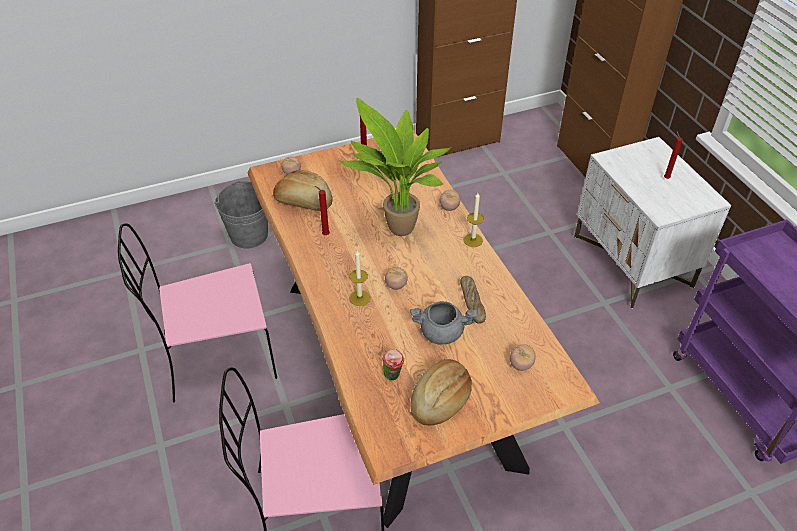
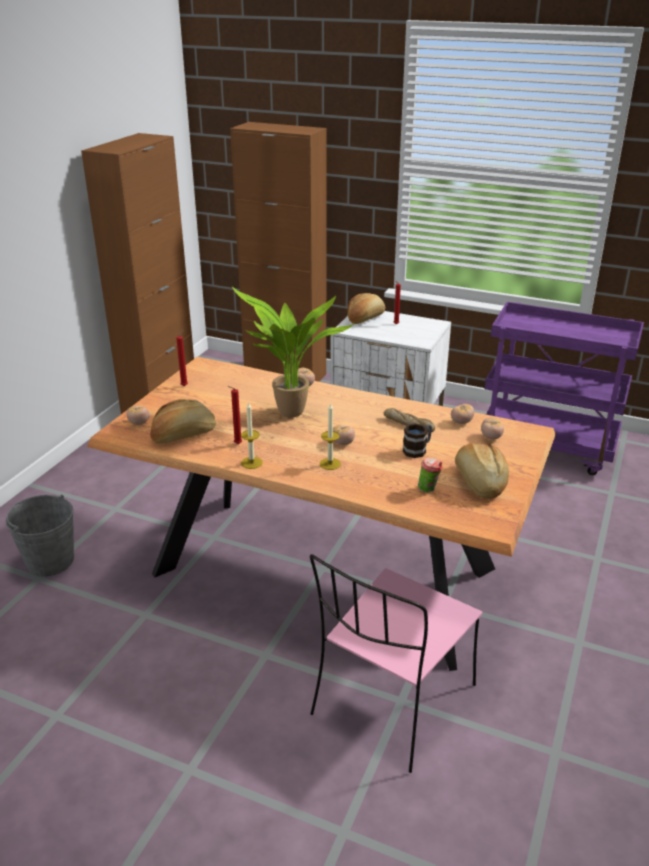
camera: 45 degrees left, 15 degrees down
(216, 356) = (148, 666): pink chair -> none
(441, 332) = (418, 449): grey cooking pot -> mug
(473, 240) = (352, 394): candle -> candle (251, 463)
(519, 331) = (461, 422): none -> tomato
(646, 155) = (365, 318): none -> bread

